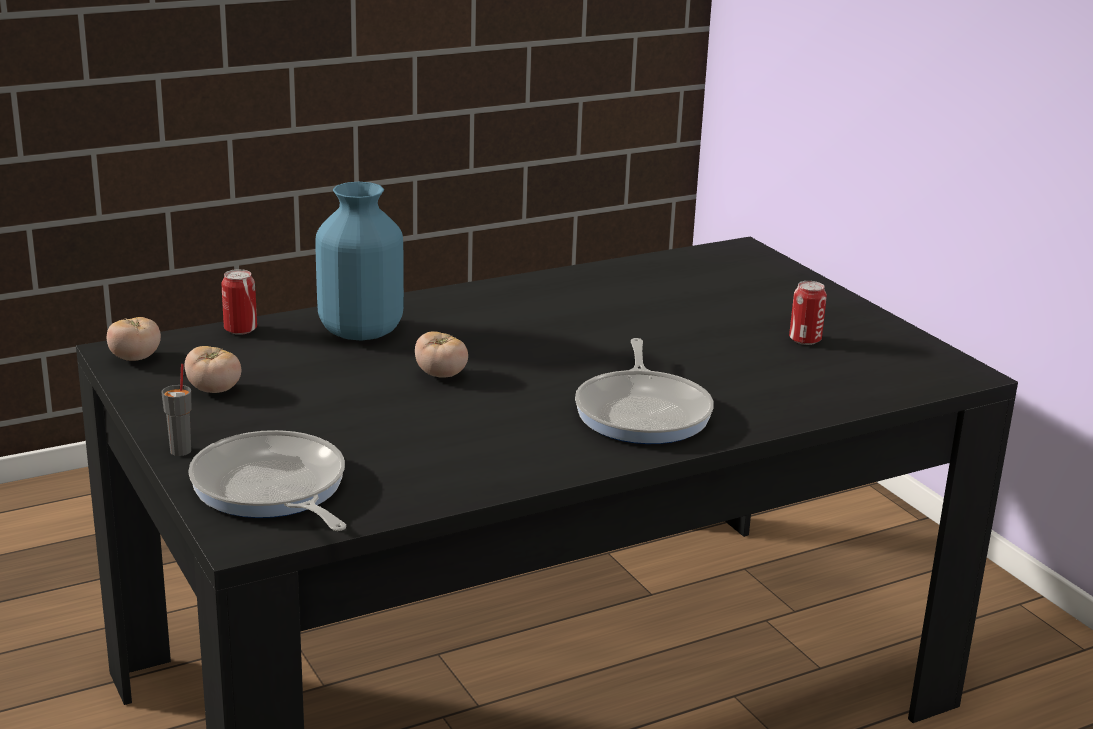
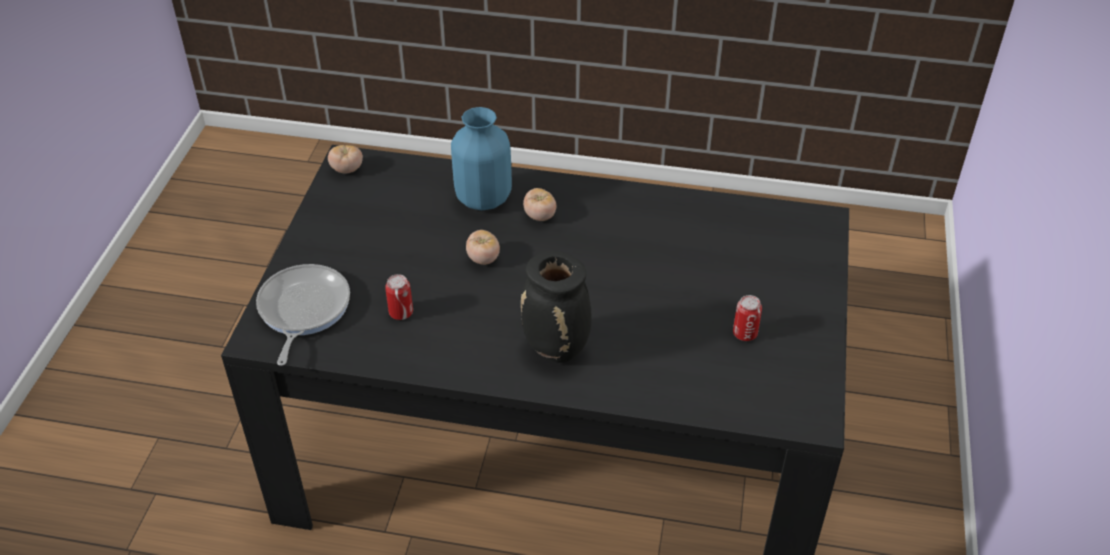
camera: 40 degrees right, 20 degrees up
(181, 450) = (294, 257): grey cup -> none
(214, 390) = (356, 215): tomato -> tomato (540, 216)
(240, 329) = (422, 167): can -> can (401, 312)
(643, 412) = (557, 349): frying pan -> black vase

